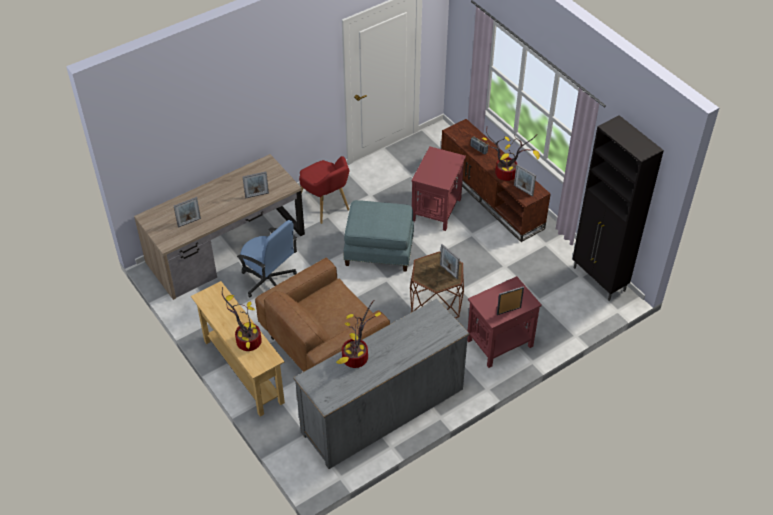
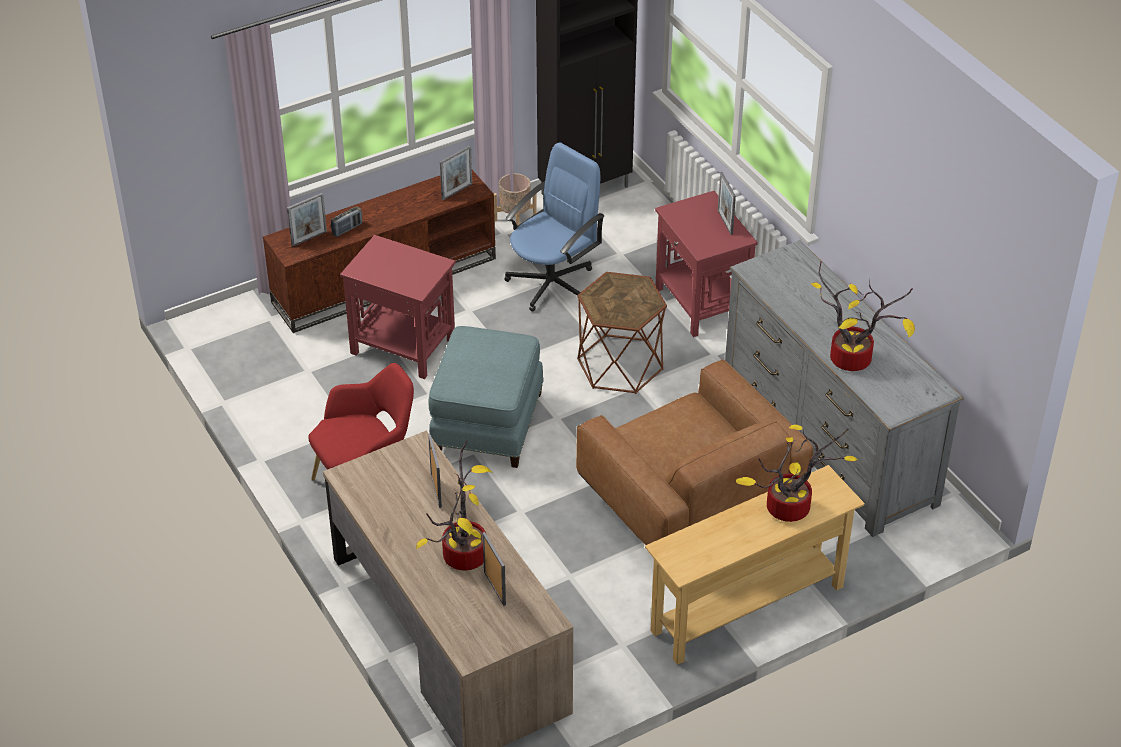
camera: 85 degrees left, 5 degrees down
(269, 280) = (539, 572): blue office chair -> blue office chair (552, 283)
(448, 271) = (623, 288): picture frame -> picture frame (309, 238)
(507, 173) = (413, 203): potted plant -> potted plant (463, 552)
(561, 248) = (515, 218): none -> beige planter

